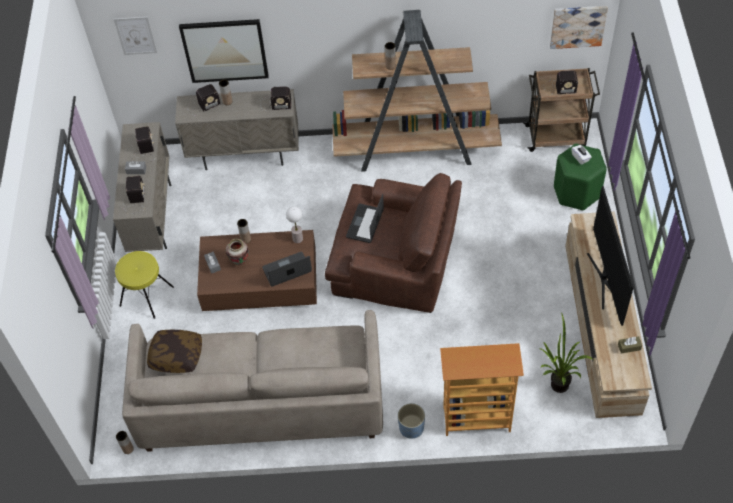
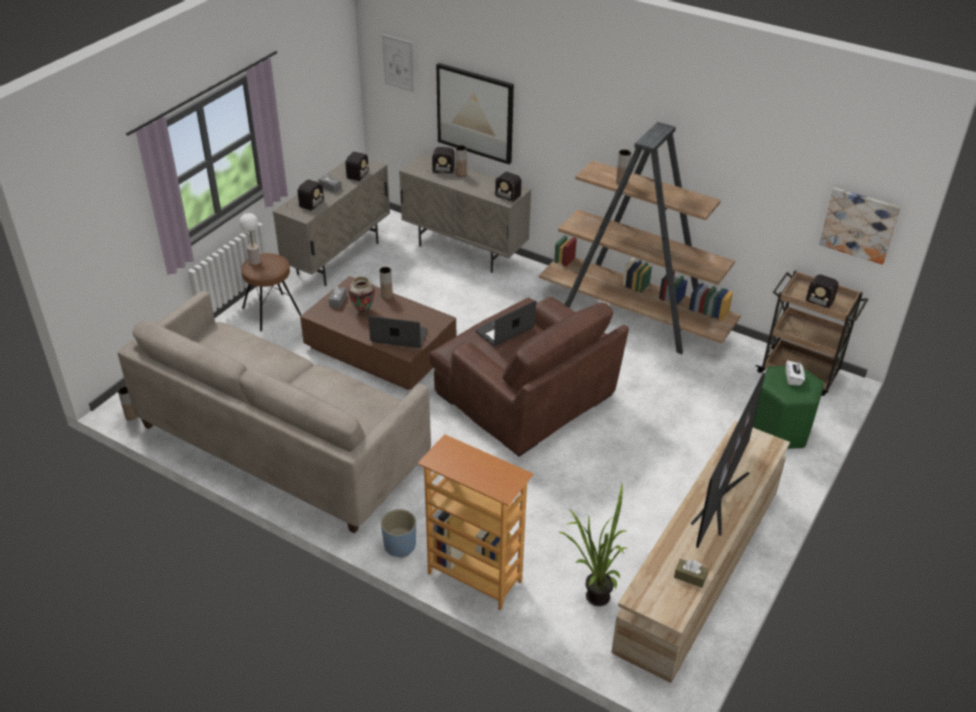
camera: 30 degrees right, 15 degrees down
(146, 296) = (272, 311): yellow stool -> brown stool
(176, 356) = (222, 342): pillow -> none
(297, 239) = (434, 317): table lamp -> table lamp (254, 261)

